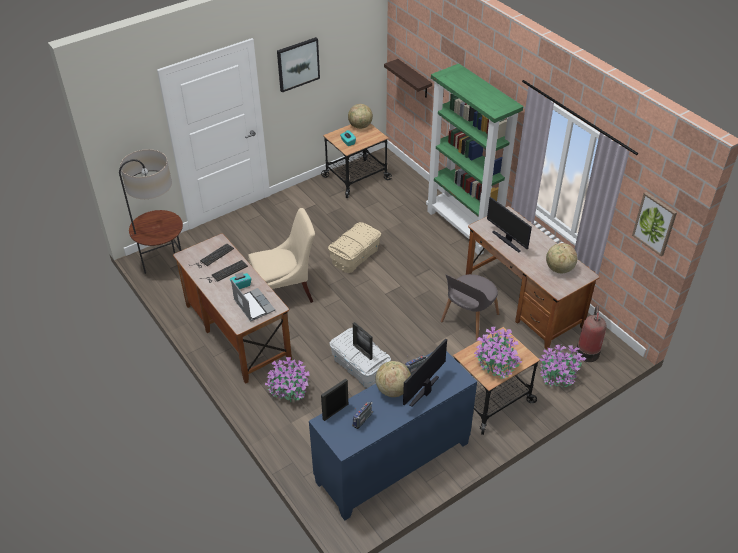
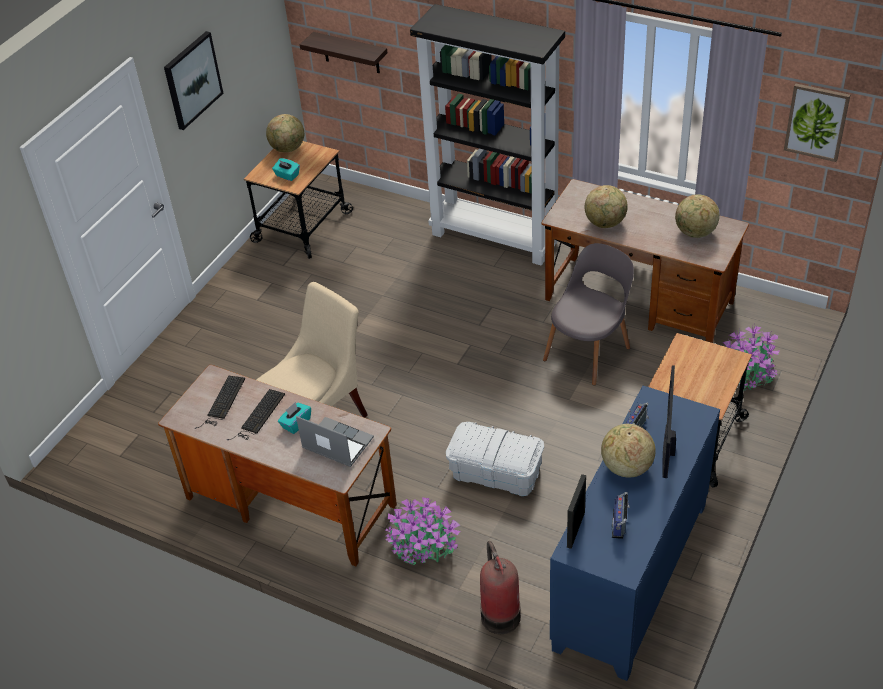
camera: 25 degrees left, 0 degrees up
(164, 266) = (109, 457): floor lamp -> none
(355, 256) = (379, 331): beige storage box -> none
(362, 352) = (503, 447): picture frame -> none
(464, 228) = (496, 238): green bookcase -> black bookcase
(468, 319) = (589, 351): grey chair -> grey chair turned 150 degrees counterclockwise
(496, 363) = (704, 382): potted plant -> none
(507, 241) = (605, 223): monitor -> globe
(587, 351) = (759, 329): fire extinguisher -> fire extinguisher (499, 614)

